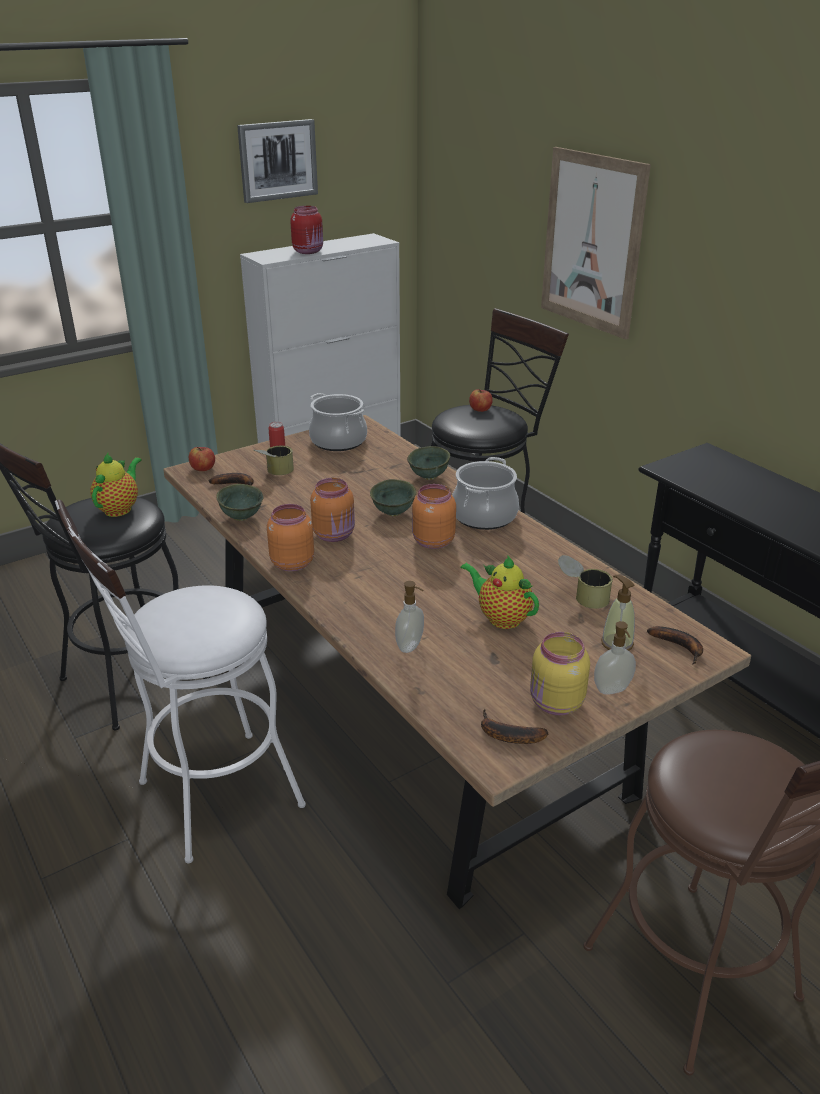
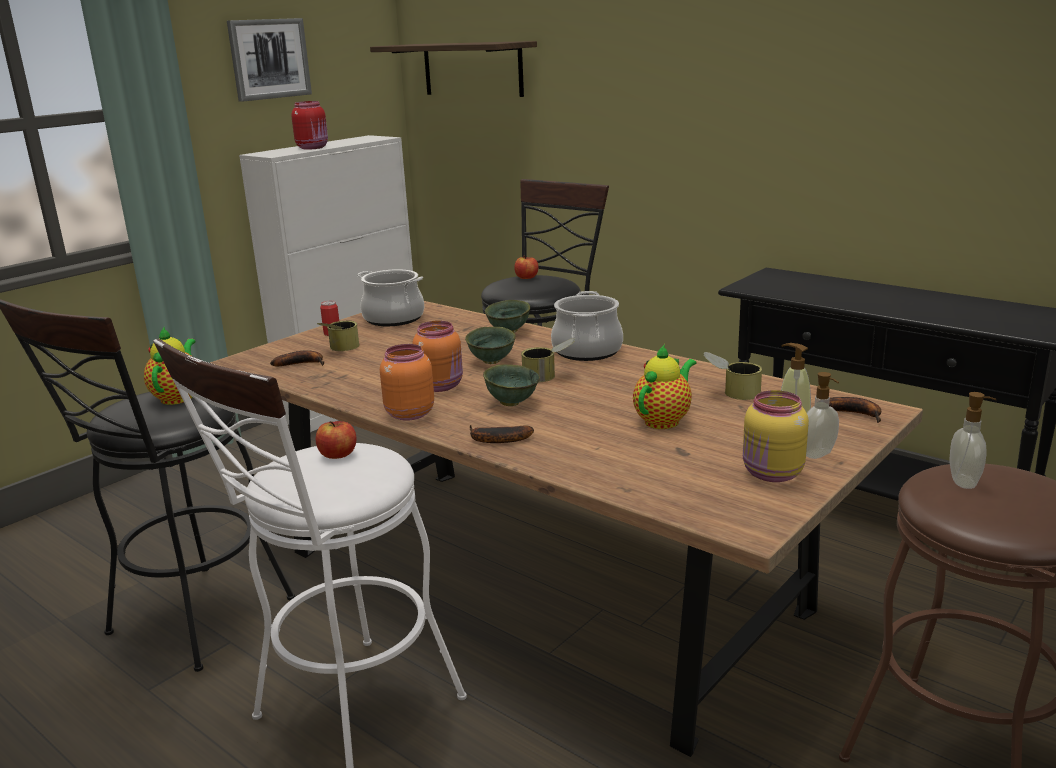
camera: 15 degrees left, 10 degrees down
(203, 468) = (255, 357): apple -> apple (338, 455)
(242, 517) = (326, 387): green bowl -> green bowl (512, 403)
(410, 646) = (588, 456): soap dispenser -> soap dispenser (965, 482)
(432, 542) = (549, 376): orange jar -> can
(476, 180) = (472, 69): none -> shelf
(501, 618) = (664, 420): teapot -> teapot turned 105 degrees clockwise
(506, 735) = (743, 507): banana -> banana (496, 440)
(592, 242) = (611, 101): picture -> none

